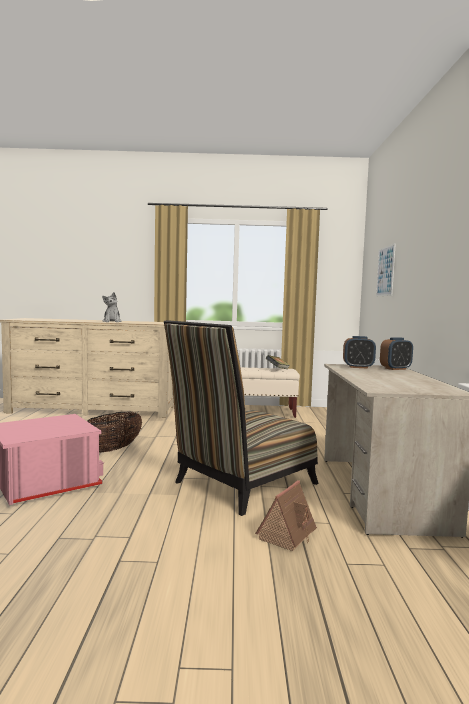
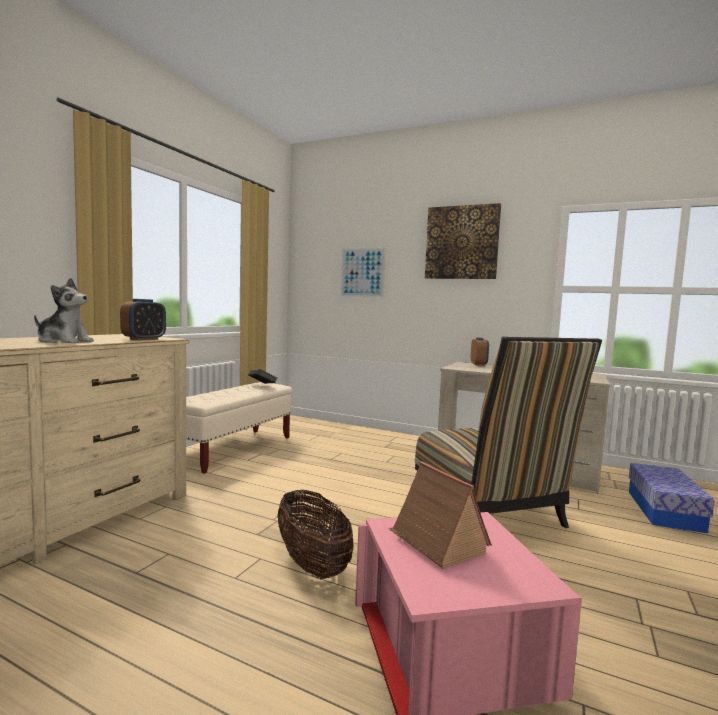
camera: 65 degrees left, 0 degrees up
(287, 534) = (604, 518): toy house -> toy house (436, 542)
(358, 367) = (468, 367): alarm clock -> alarm clock (144, 339)
(369, 575) = (664, 510): none -> storage box
(429, 226) = (461, 242): none -> picture

